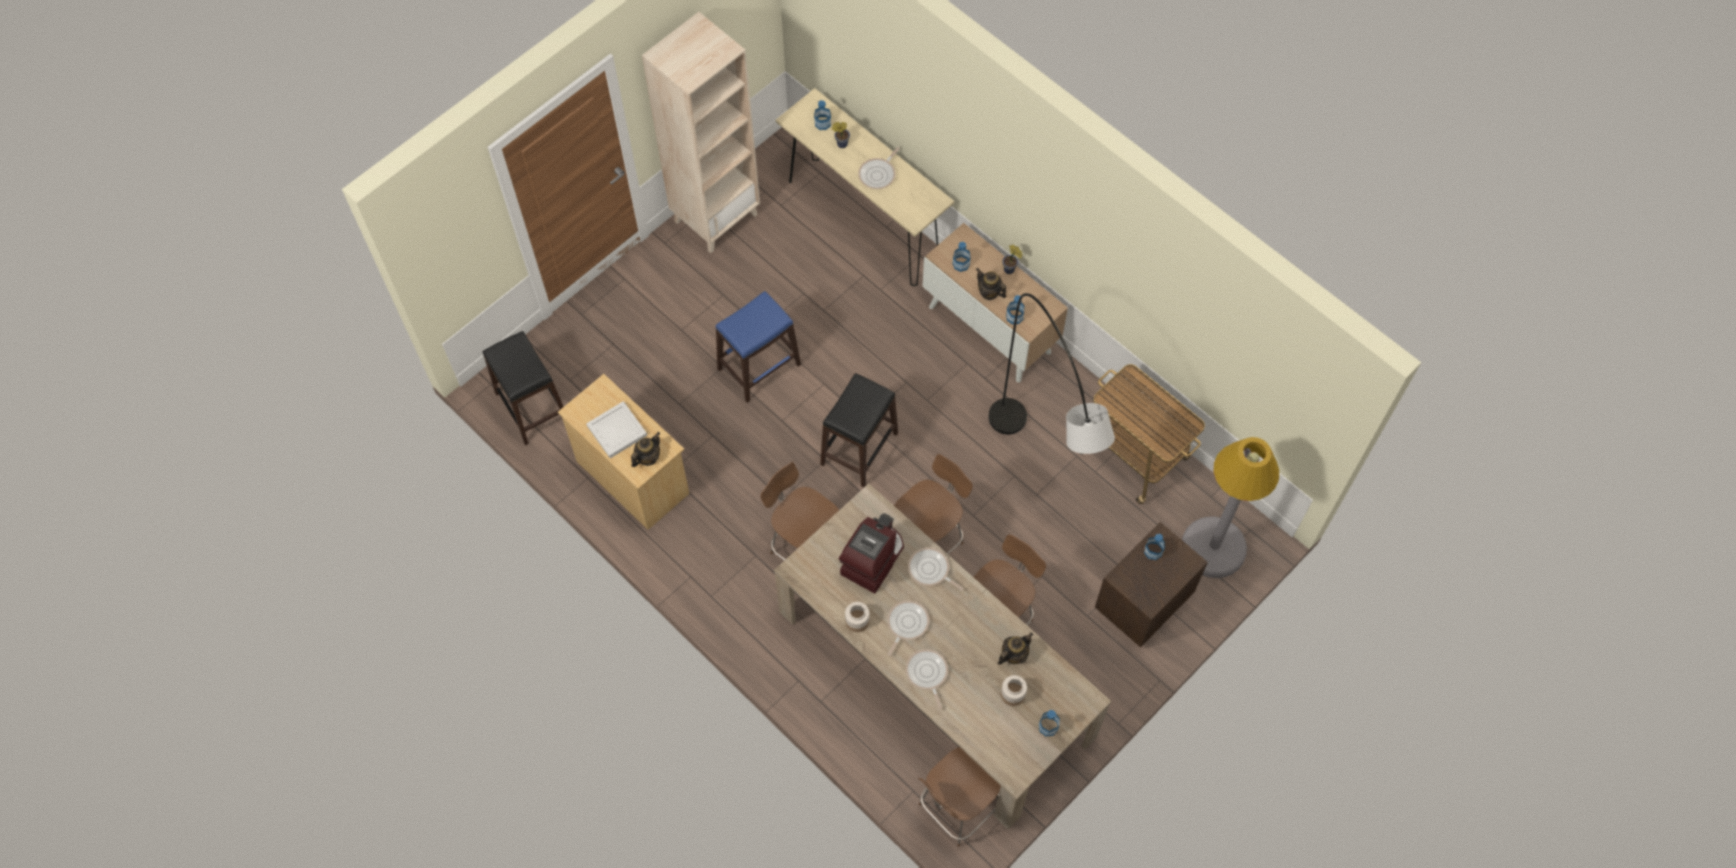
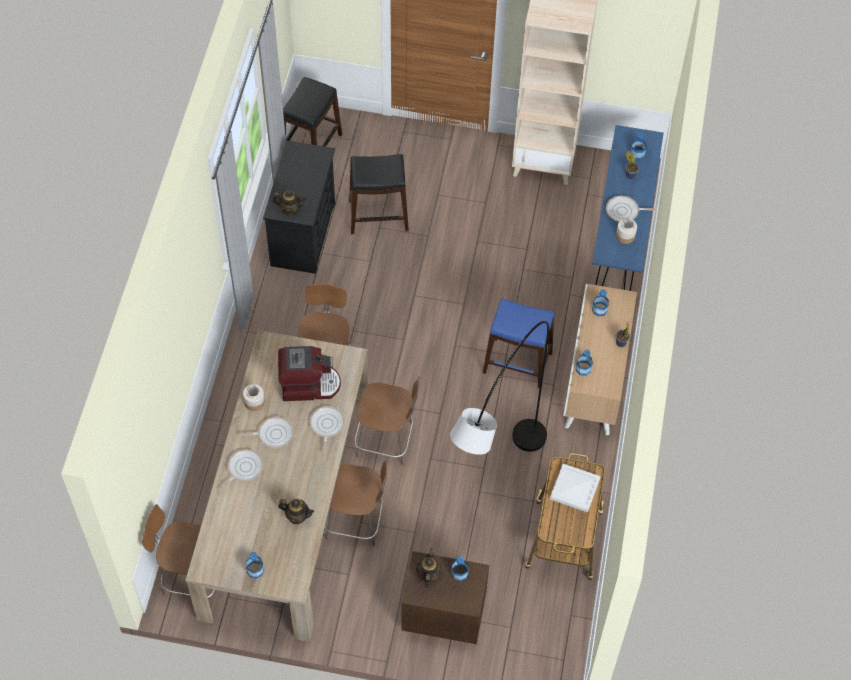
camera: 55 degrees right, 5 degrees down
(616, 431) = (296, 181): white tray -> white tray (574, 489)
(632, 476) = (303, 233): beige dresser -> black dresser
(758, 367) = (445, 256): blue stool -> blue stool (517, 362)
(860, 449) = (429, 356): black stool -> black stool (379, 216)
(864, 221) = (617, 252): beige console table -> blue console table
(989, 292) = (590, 341): teapot -> teapot (428, 575)
(1013, 694) = (265, 533): jar -> jar (625, 236)
(1213, 548) = (527, 641): grey floor lamp -> none

